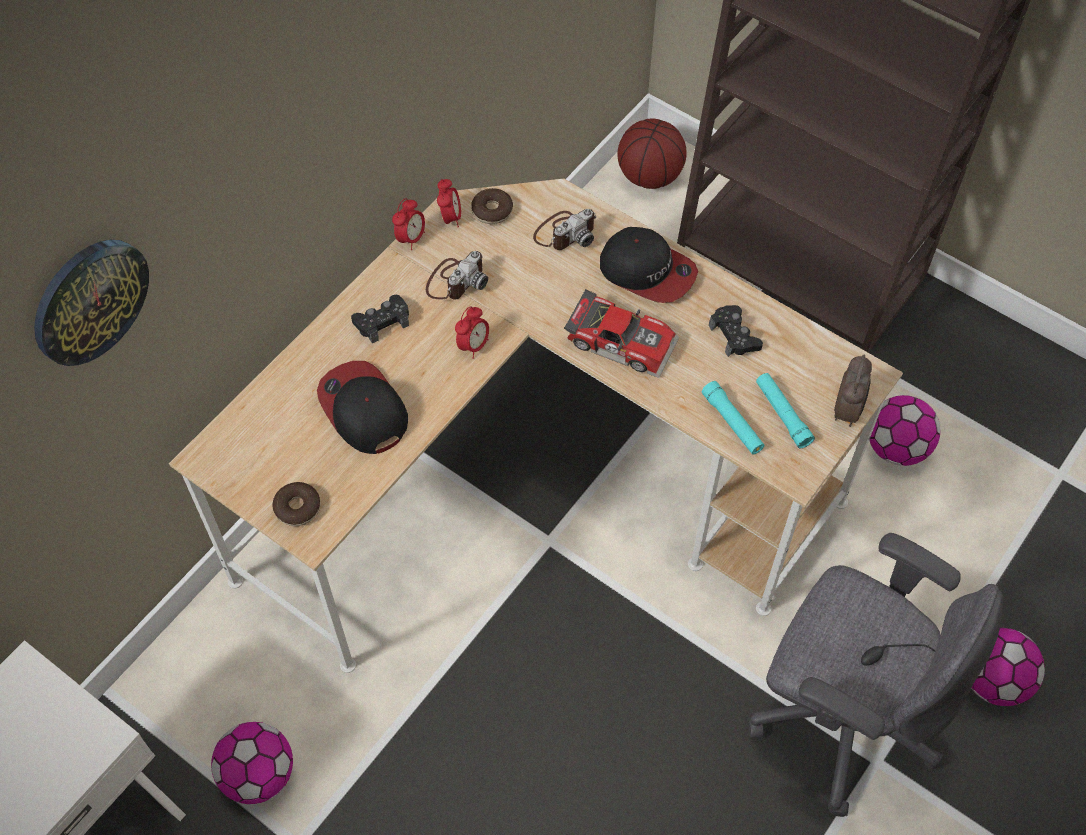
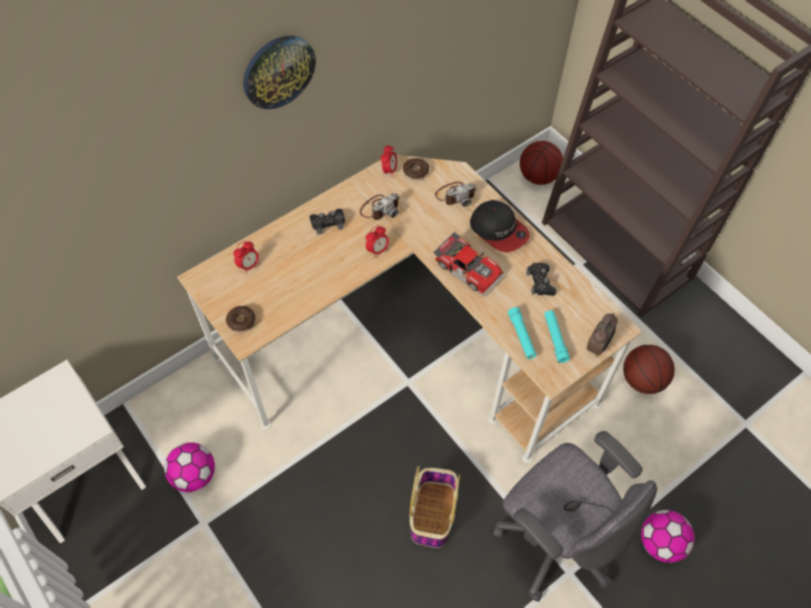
camera: 15 degrees right, 0 degrees up
(89, 300) = (130, 165): wall clock -> wall clock (278, 71)
(363, 409) = (299, 273): cap -> none
(411, 238) = (361, 177): alarm clock -> alarm clock (249, 265)
(648, 729) = (432, 513): none -> basket
(896, 448) = (642, 380): football -> basketball

